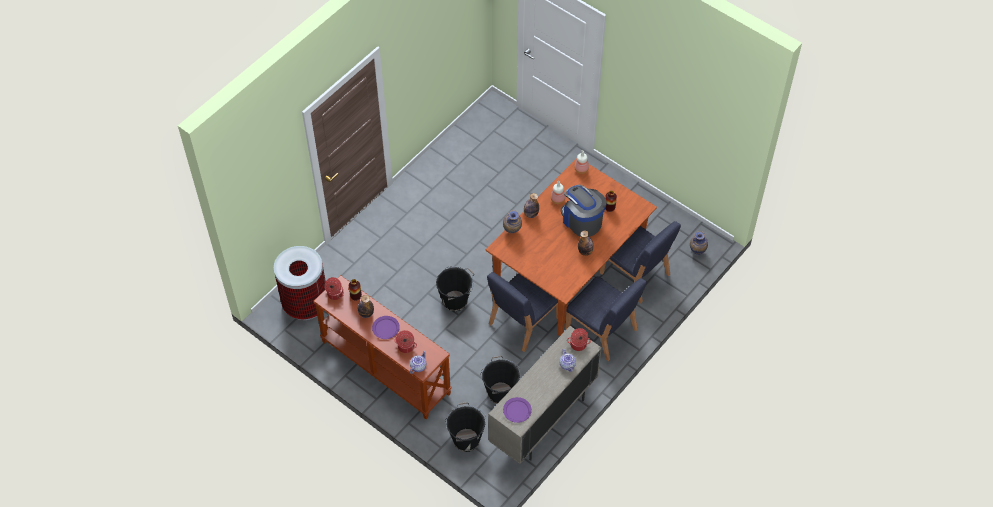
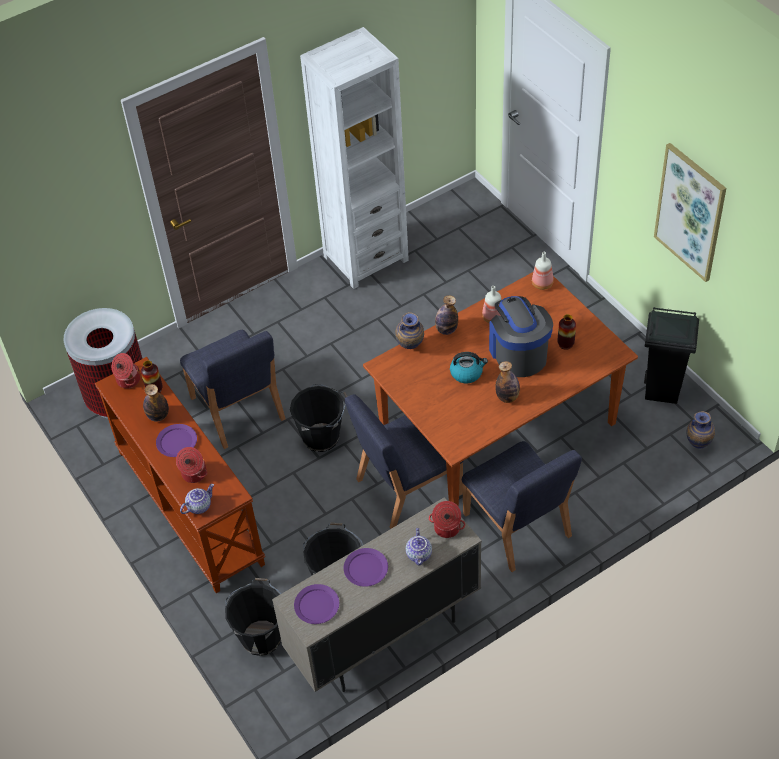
camera: 20 degrees right, 5 degrees down
(437, 166) = (365, 258): none -> white bookcase
(538, 381) = (366, 568): none -> purple plate
(554, 241) = (467, 373): none -> kettle
(635, 274) = (594, 457): blue chair -> blue chair (237, 409)
(664, 220) = (662, 391): none -> black trash can
(673, 110) = (690, 212): none -> picture

